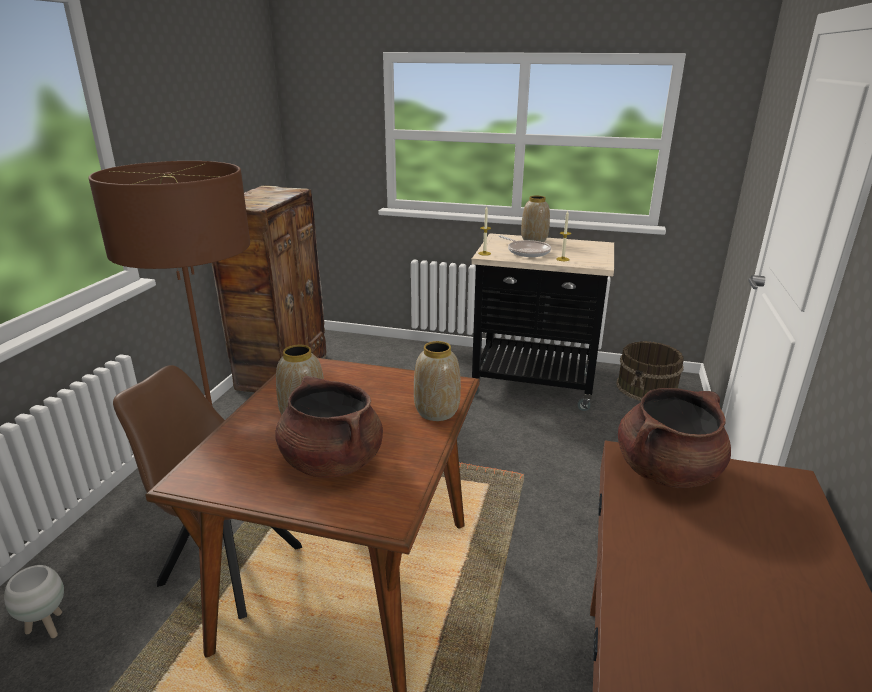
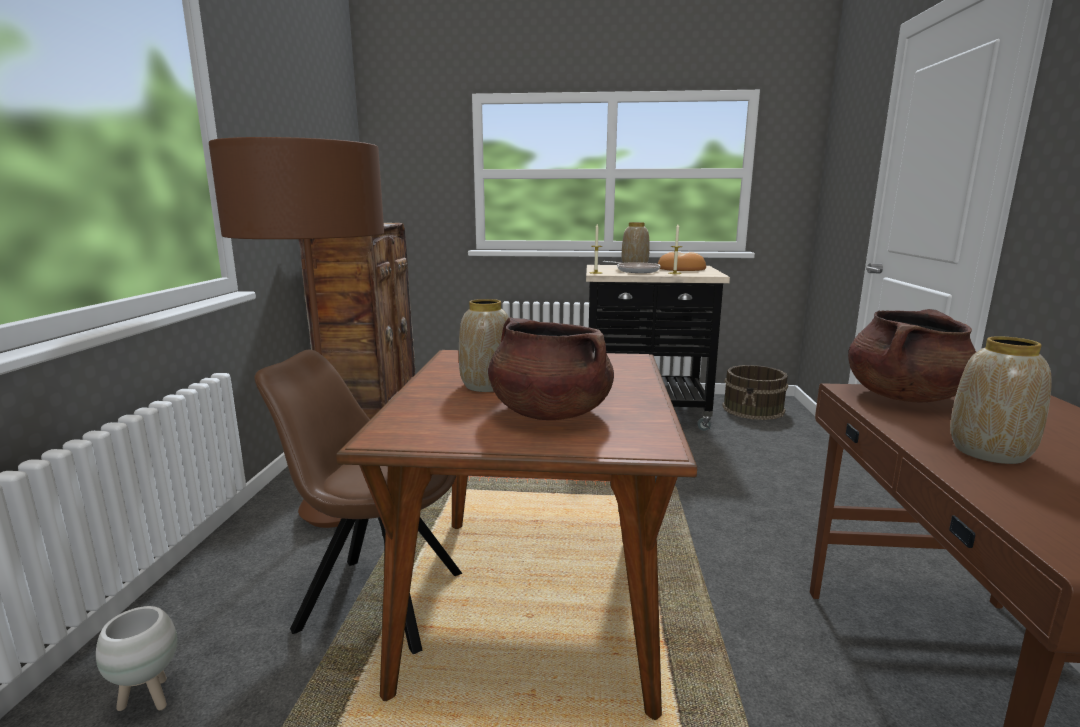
camera: 10 degrees left, 10 degrees down
(437, 412) = (632, 375): vase -> vase (990, 452)
(576, 249) = (681, 269): none -> bread

